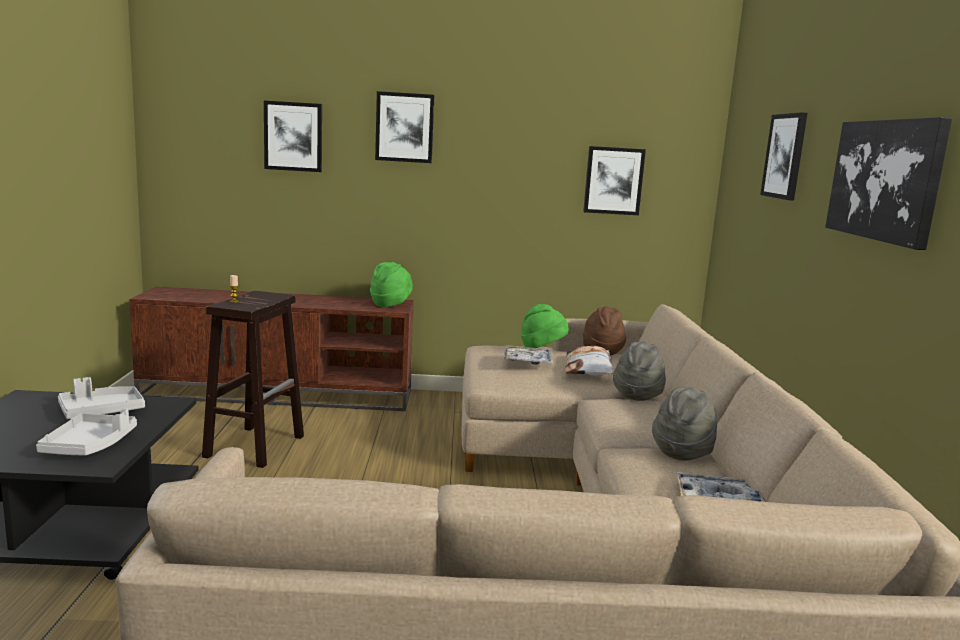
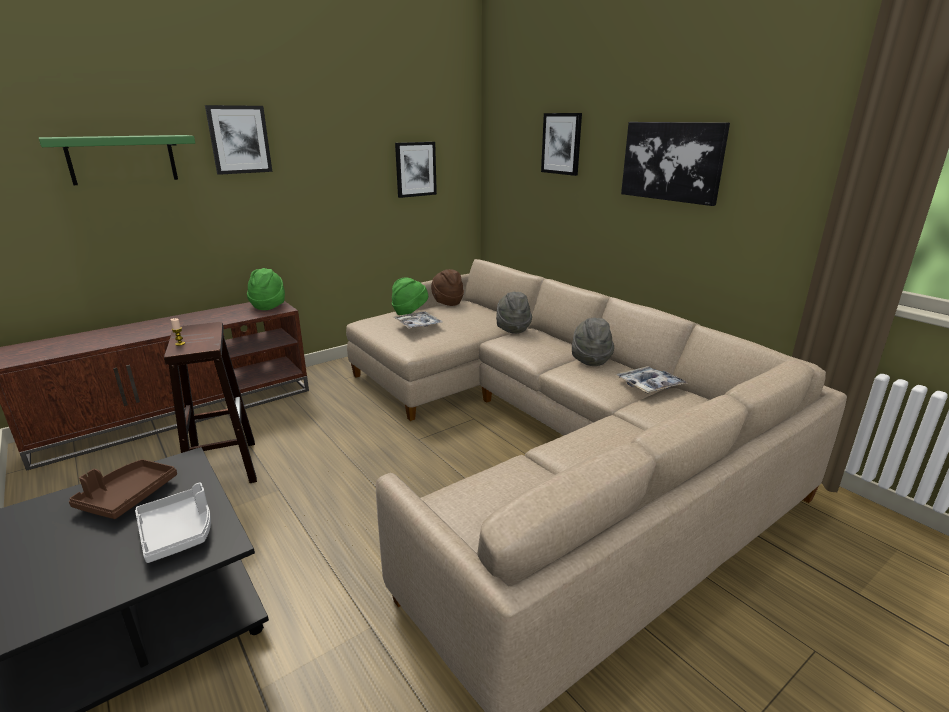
camera: 35 degrees left, 10 degrees up
(101, 411) = (127, 496): grey tray -> brown tray
(293, 136) = (122, 159): picture -> green shelf
(589, 368) = (461, 319): pillow -> none

